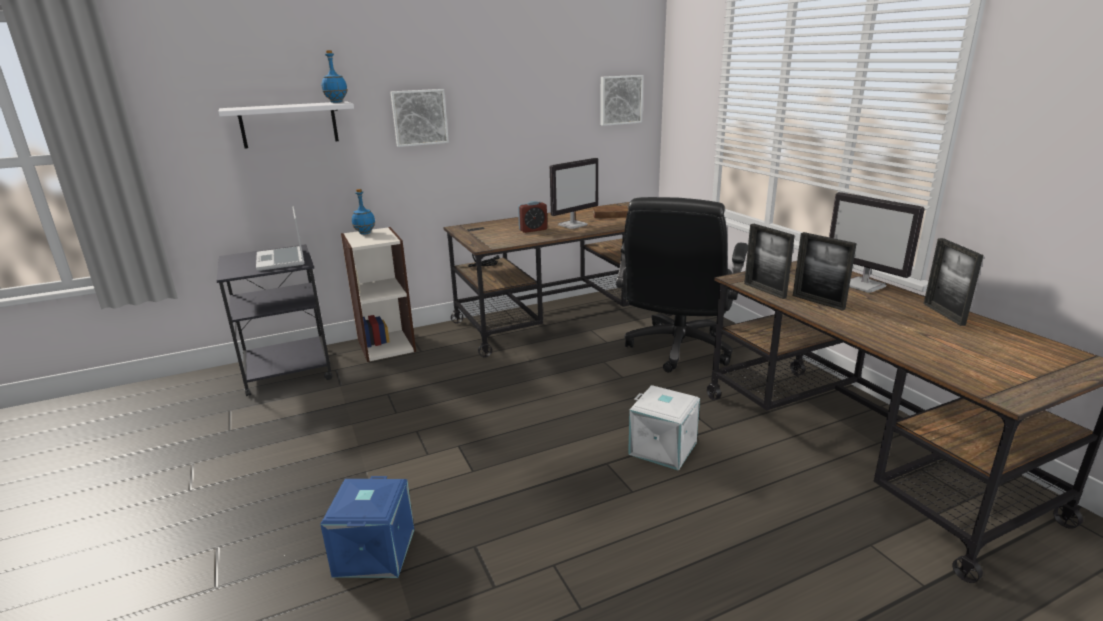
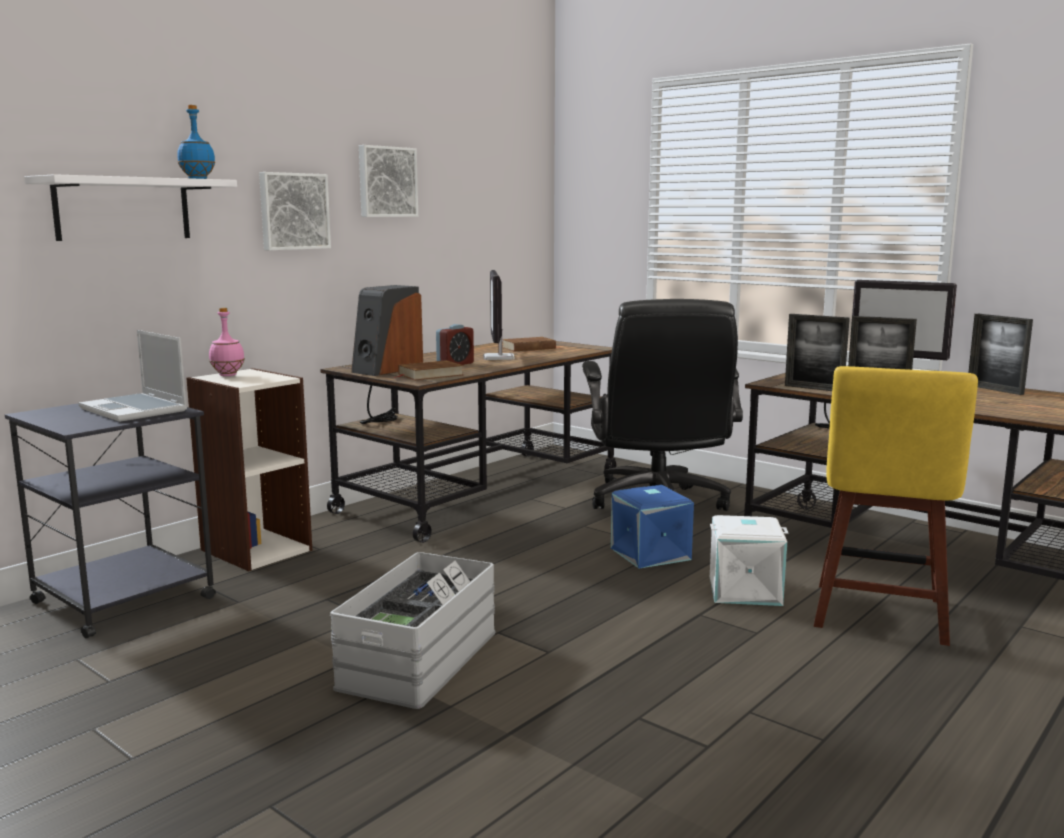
camera: 25 degrees left, 10 degrees down
(365, 233) = (227, 375): blue bottle -> pink bottle
(373, 552) = (516, 753): blue storage box -> blue storage box (648, 554)
(392, 455) = (418, 658): none -> grey storage box
(480, 232) = (387, 369): none -> speaker
(499, 241) = (430, 375): none -> brown book
(573, 225) = (499, 358): monitor -> monitor turned 150 degrees clockwise
(620, 100) = (514, 206): picture -> picture (386, 182)
(747, 500) = (878, 616): none -> yellow chair

